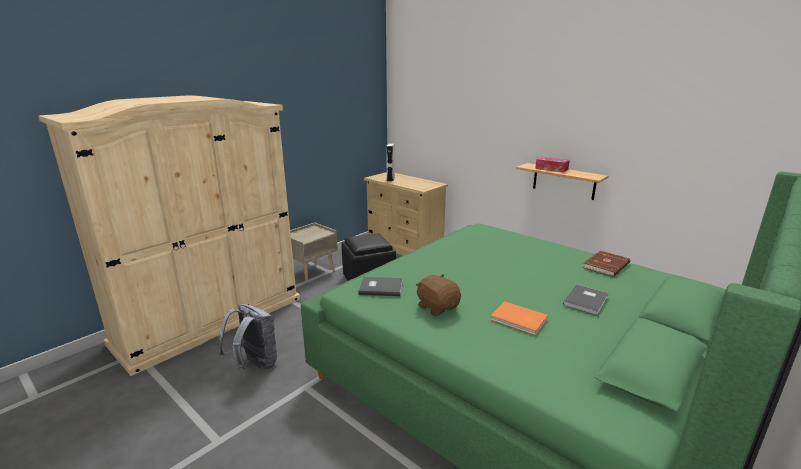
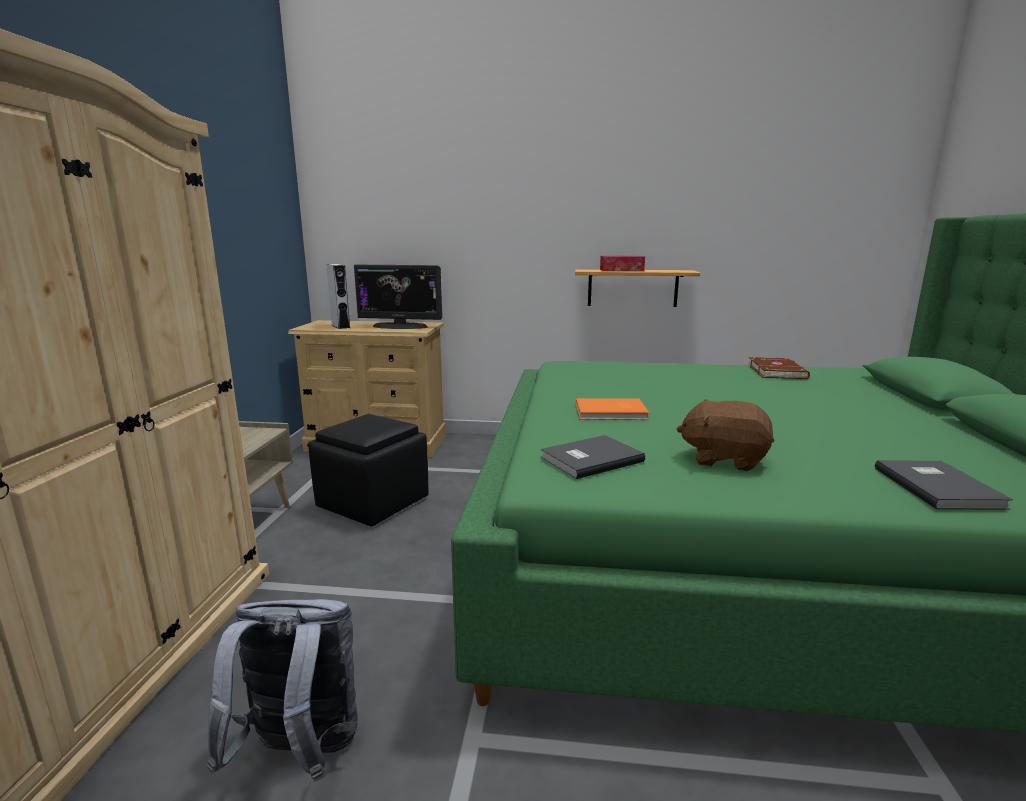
camera: 35 degrees left, 5 degrees down
(419, 184) = (400, 326): none -> monitor
(519, 320) = (840, 443): orange book -> orange book (612, 412)
(587, 301) = (844, 405): grey book -> grey book (938, 487)

